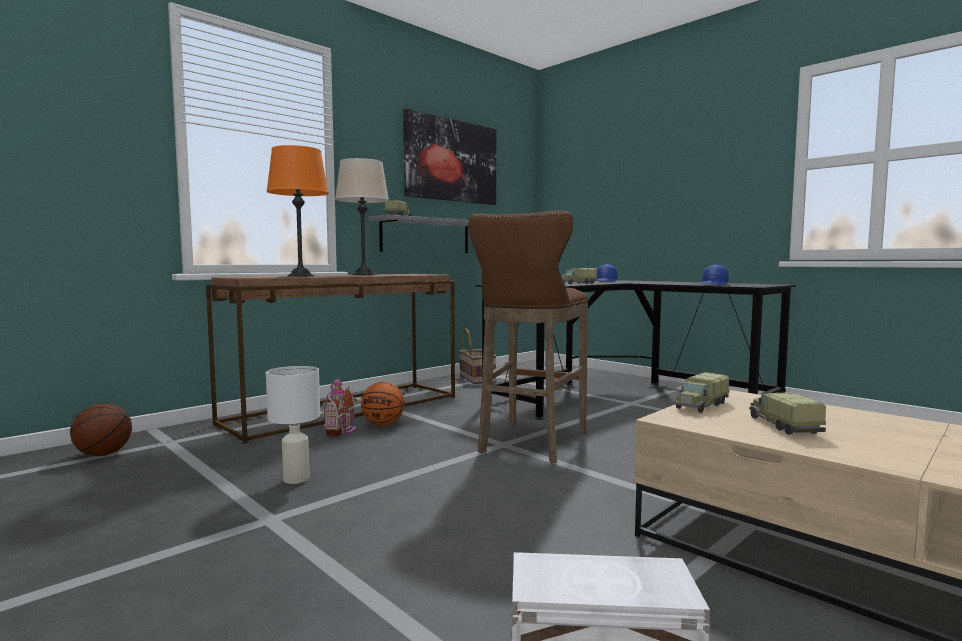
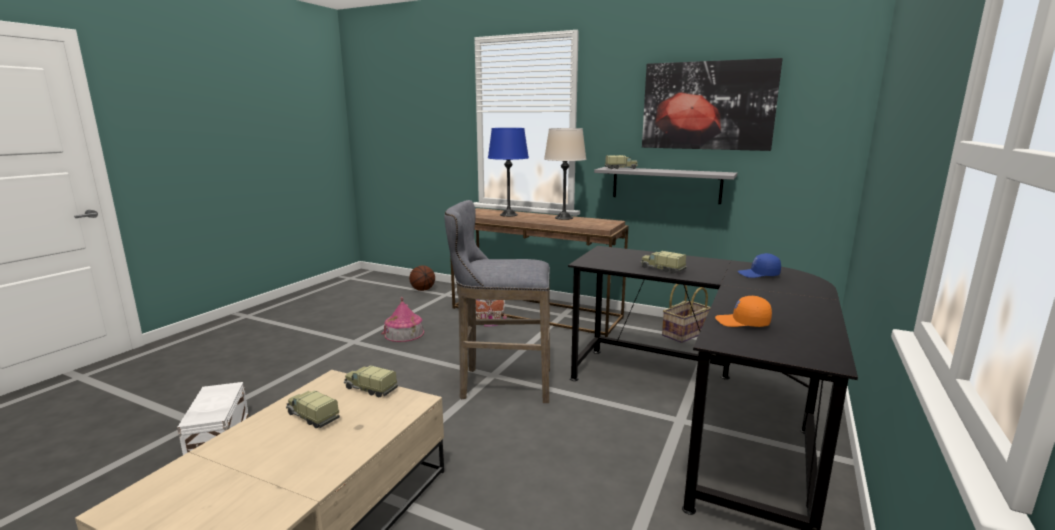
camera: 70 degrees right, 10 degrees up
(297, 479) = (404, 333): white table lamp -> toy house
(300, 276) = (508, 215): orange table lamp -> blue table lamp
(383, 424) = (511, 330): basketball -> none
(531, 443) = (501, 384): brown stool -> grey stool
(714, 284) = (742, 323): blue cap -> orange cap
(782, 426) = (312, 417): toy truck -> toy truck turned 120 degrees counterclockwise

